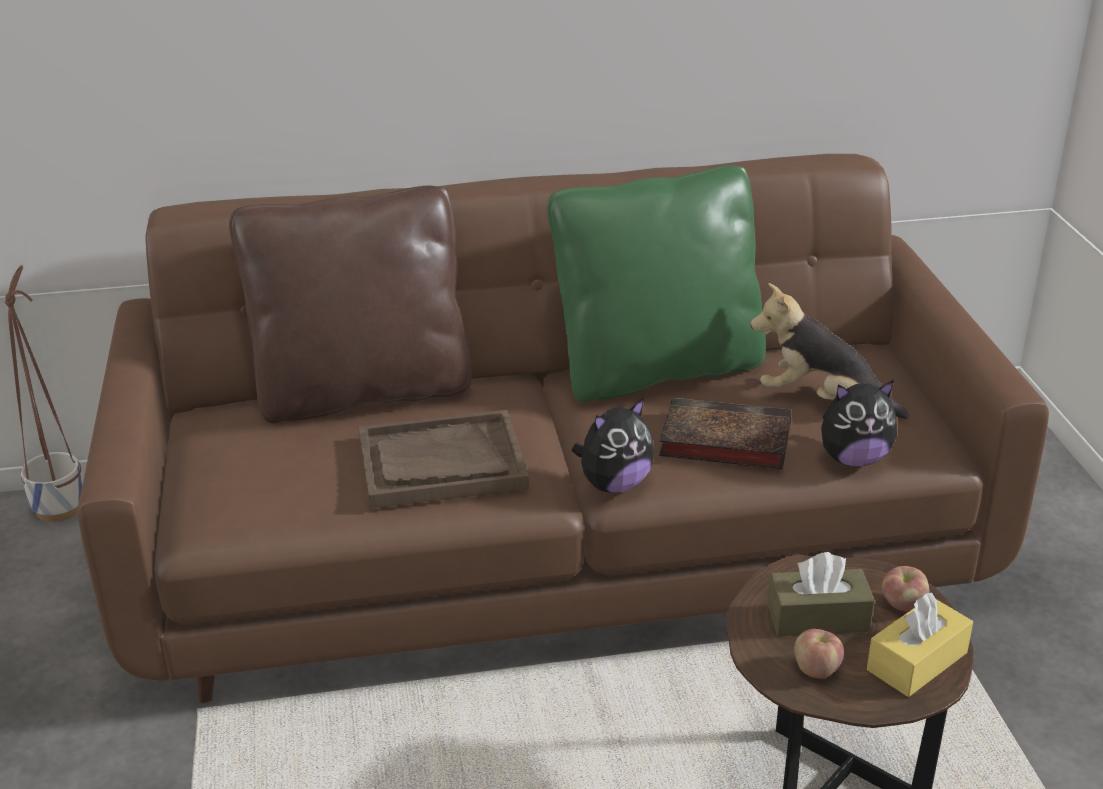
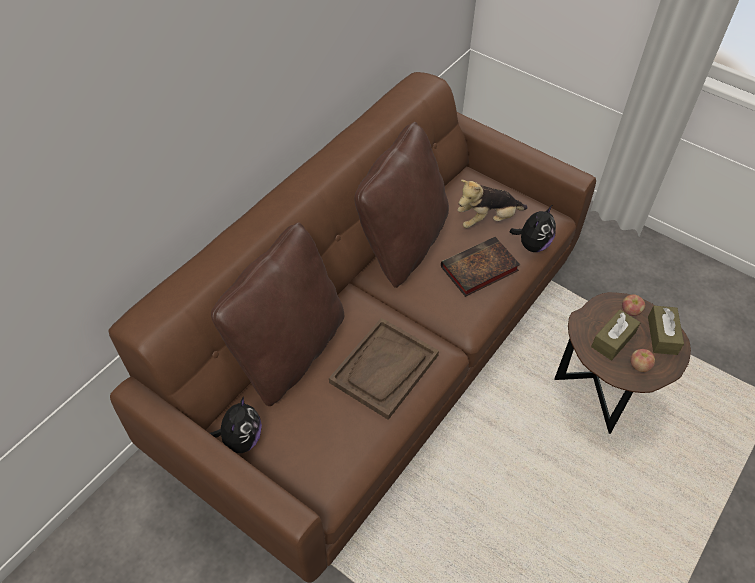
camera: 45 degrees left, 20 degrees up
(60, 508) = (102, 517): planter -> none
(614, 484) = (463, 325): plush toy -> plush toy (241, 439)
(657, 369) = (402, 244): green pillow -> brown pillow
(917, 661) = (662, 335): yellow tissue box -> brown tissue box

